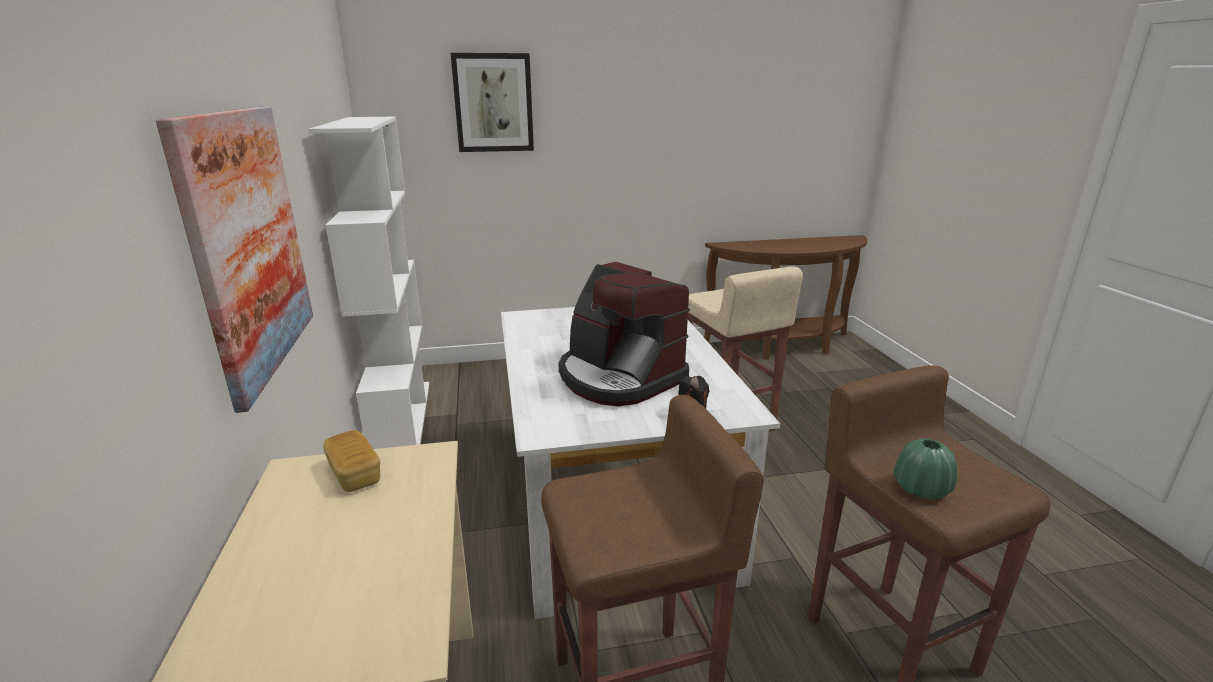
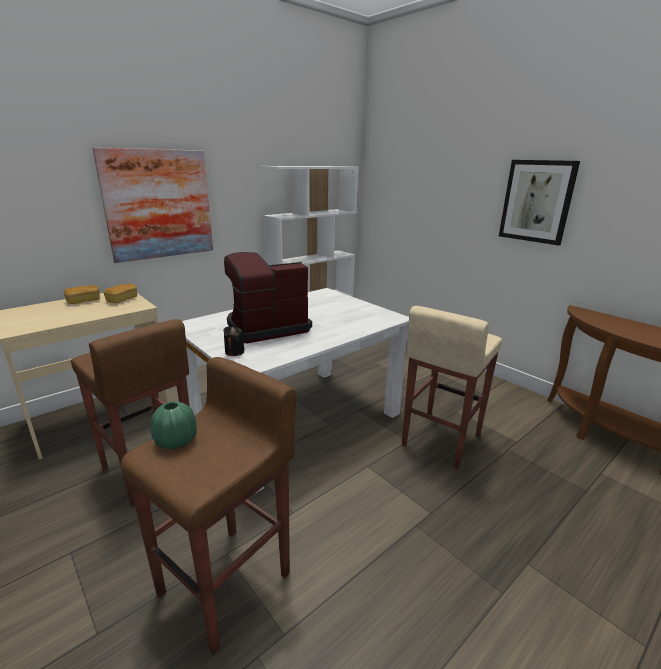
camera: 60 degrees right, 0 degrees up
(287, 528) = (84, 301): none -> bread
(493, 103) = (427, 161): picture -> picture (537, 201)
(619, 377) = (266, 327): coffee machine -> coffee machine turned 45 degrees clockwise

